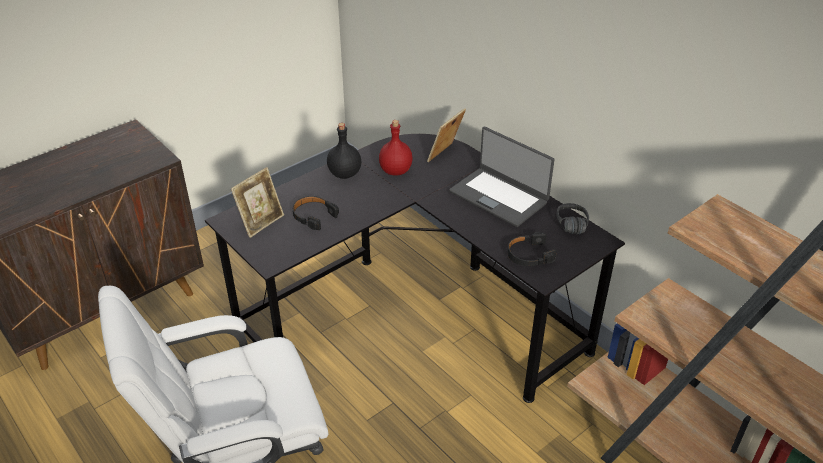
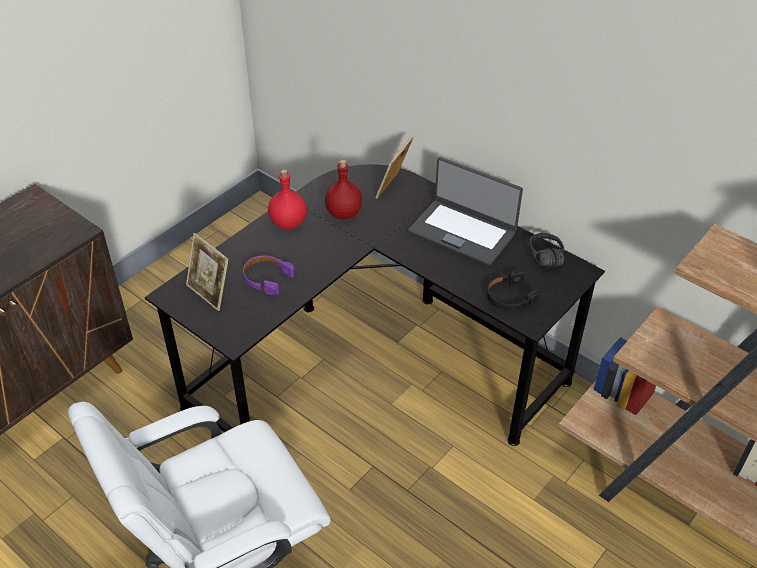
camera: 10 degrees left, 5 degrees up
(261, 222) = (210, 293): picture frame -> picture frame turned 105 degrees clockwise
(313, 216) = (266, 278): black headphones -> purple headphones
(344, 174) = (287, 223): black bottle -> red bottle

